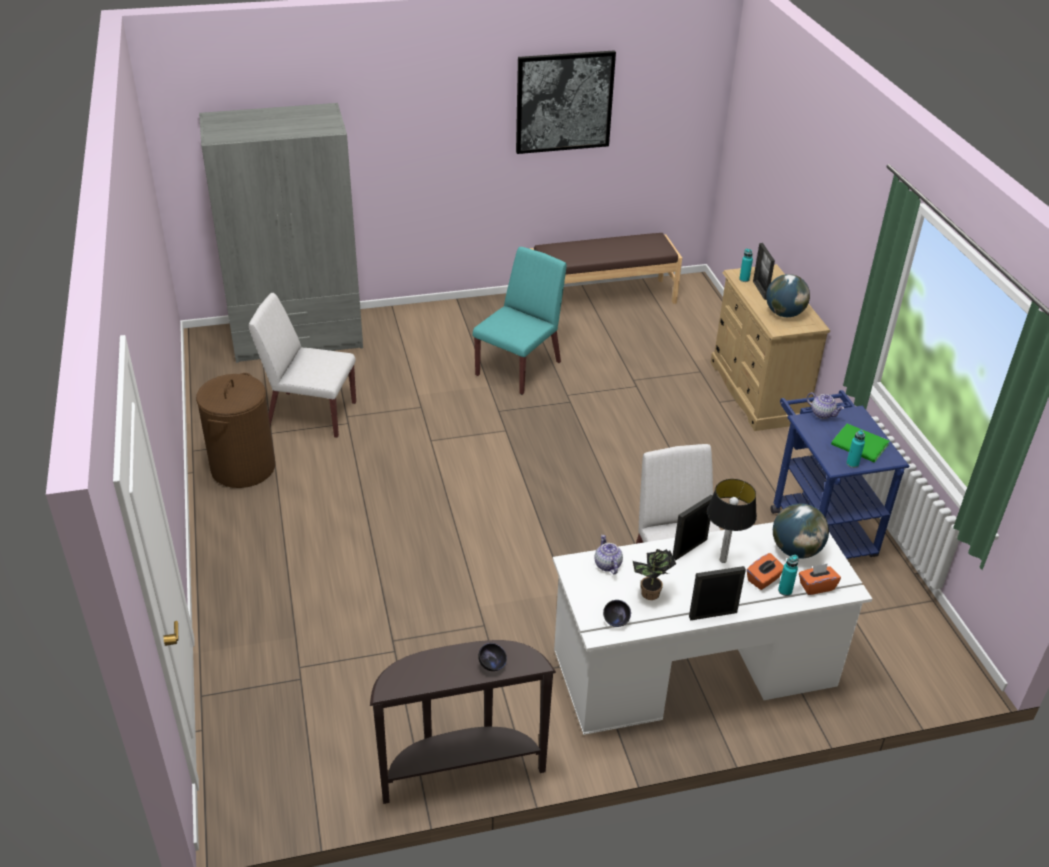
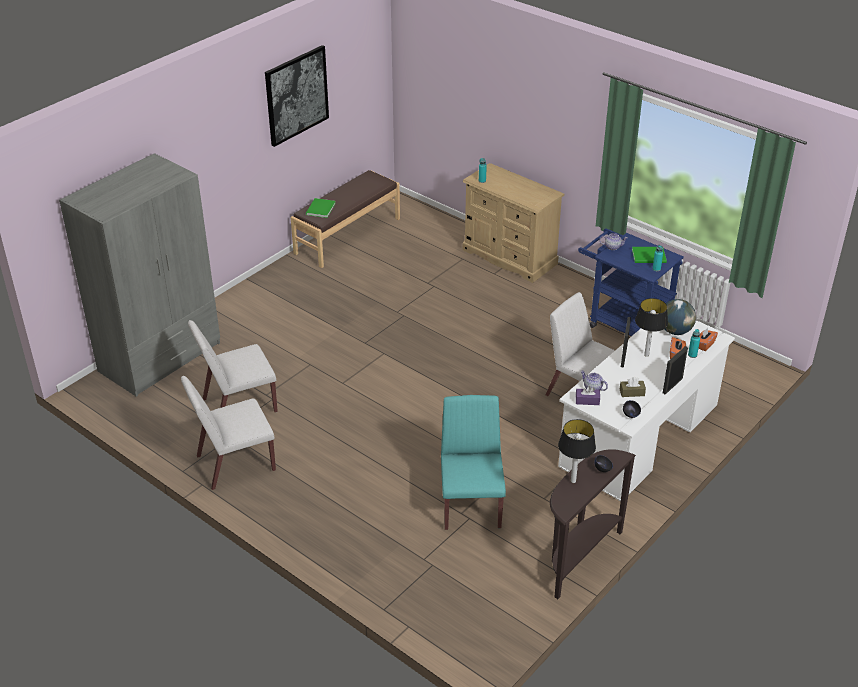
camera: 35 degrees left, 0 degrees up
(243, 467) = (234, 463): brown laundry basket -> white chair
(441, 658) = (573, 480): none -> table lamp
(519, 368) = (346, 308): turquoise chair -> turquoise chair (470, 503)
(564, 251) = (319, 209): none -> green book
(583, 576) = (587, 400): none -> purple tissue box
(650, 595) = (632, 392): potted plant -> brown tissue box
(760, 290) = (499, 184): picture frame -> none
(784, 314) = (529, 194): globe -> none

